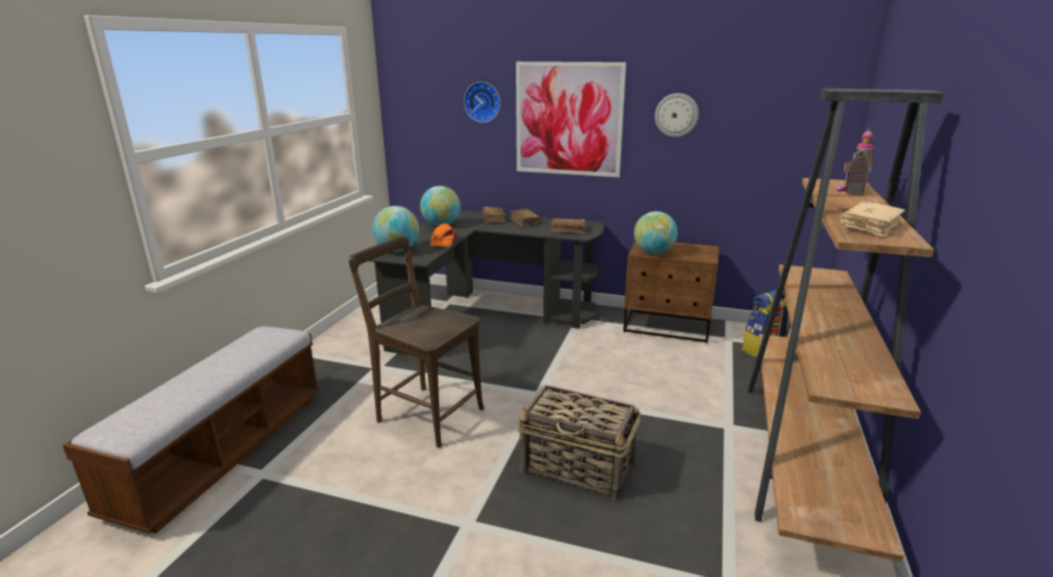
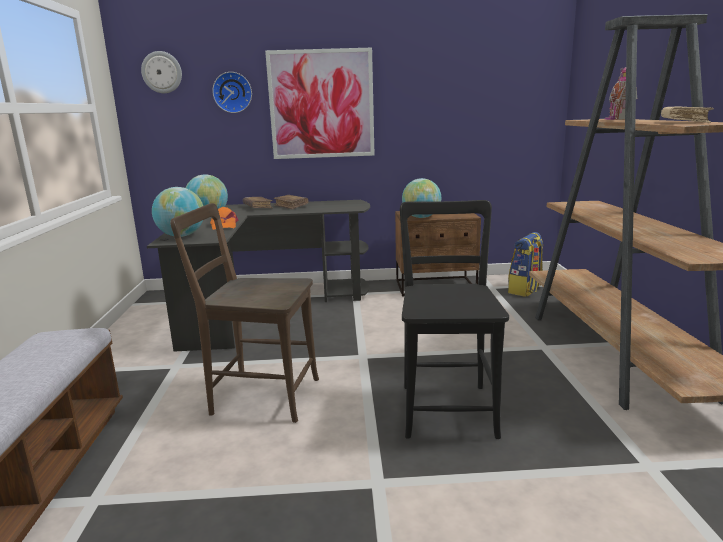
camera: 20 degrees left, 5 degrees down
(568, 230) = (338, 207): brown book -> none
(578, 467) = (447, 406): basket -> black chair
(676, 115) = (420, 94): wall clock -> wall clock (162, 72)

